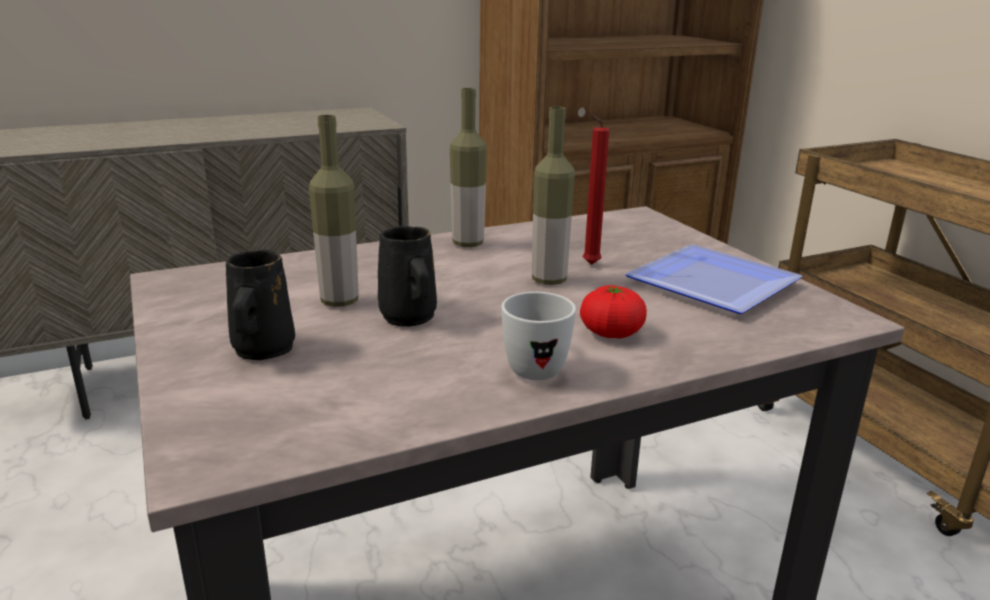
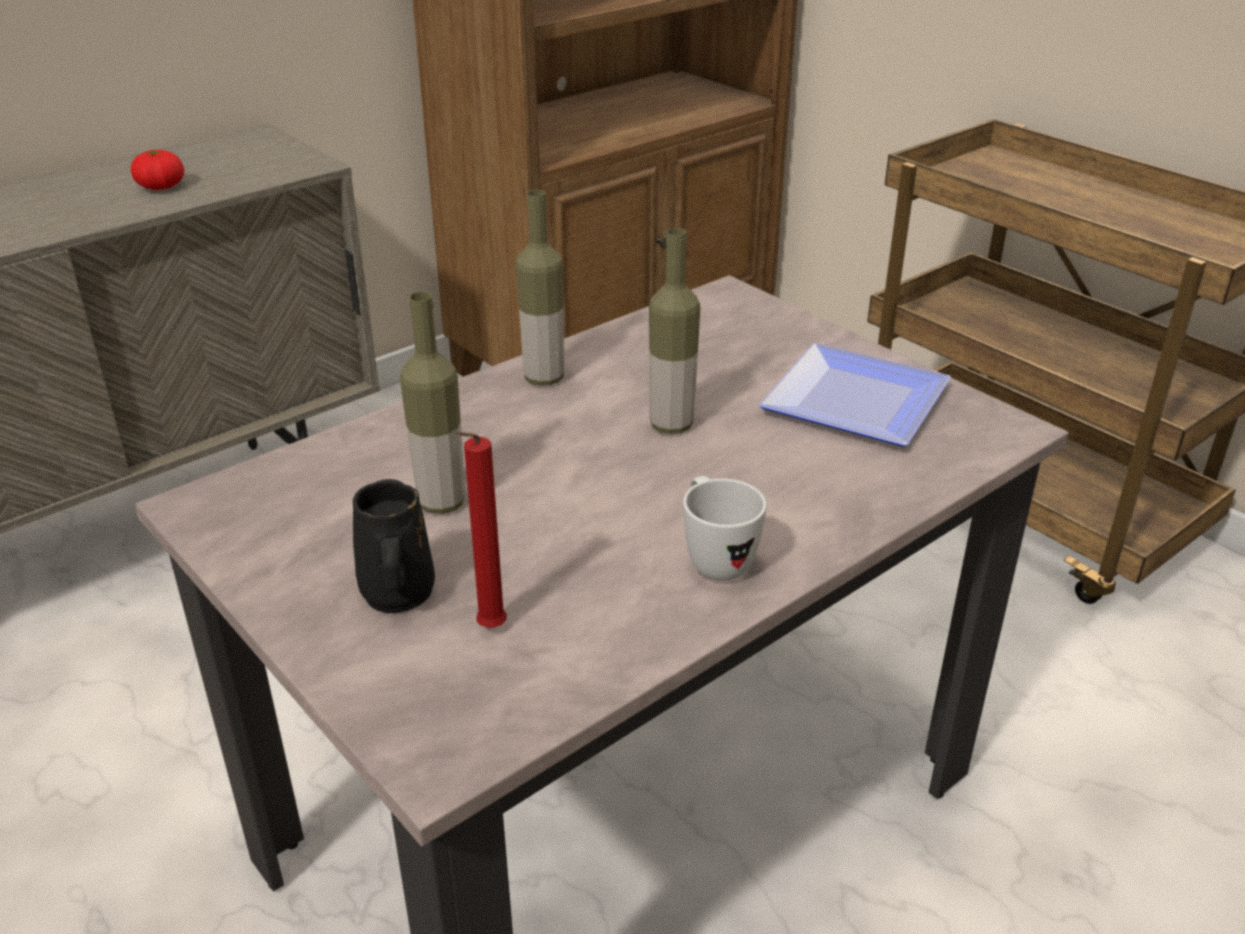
camera: 15 degrees left, 10 degrees up
(409, 318) = (540, 515): black mug -> none
(588, 265) = (705, 392): red candle -> red candle (488, 630)
(611, 333) = (776, 496): tomato -> tomato (161, 187)

